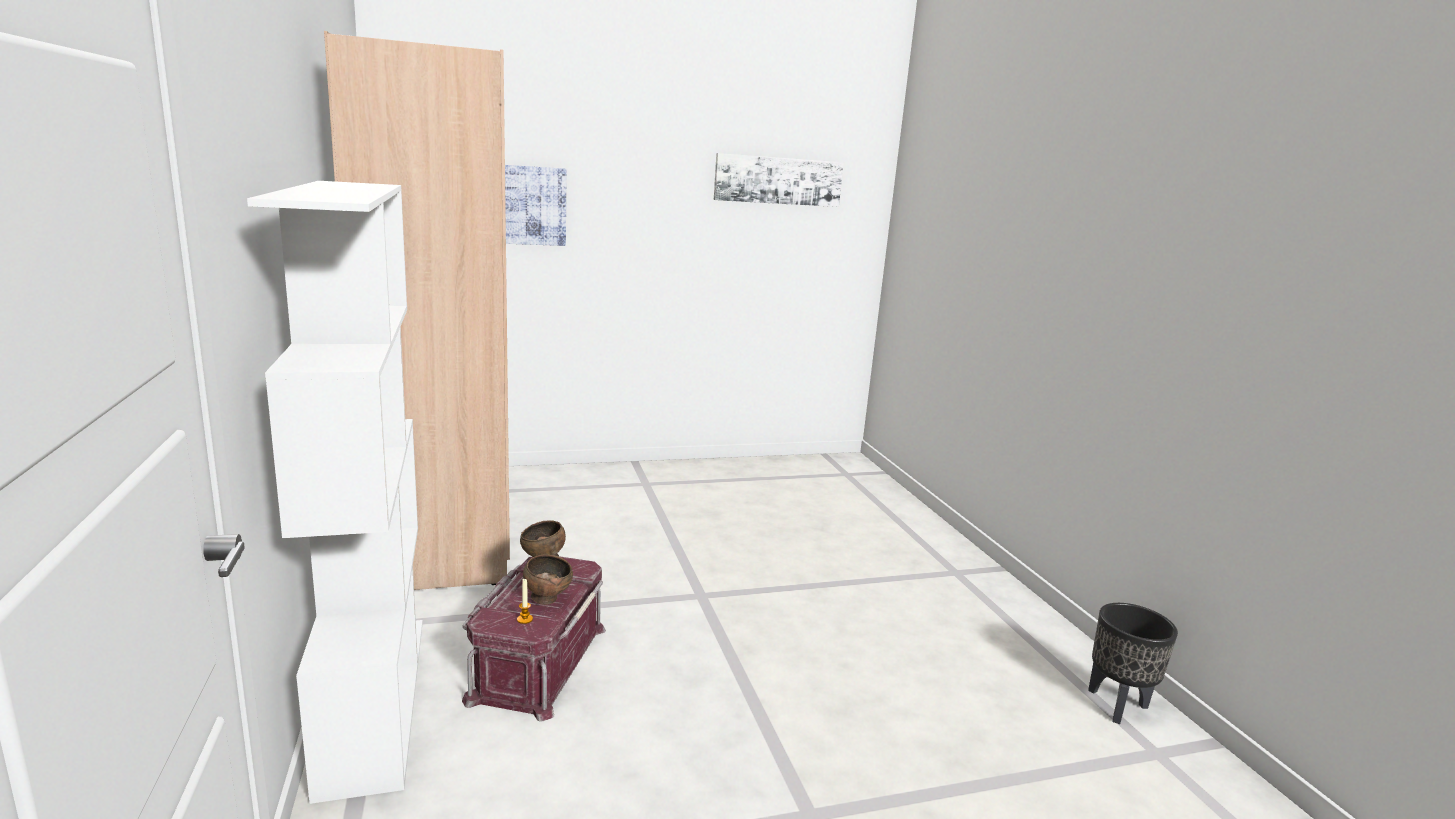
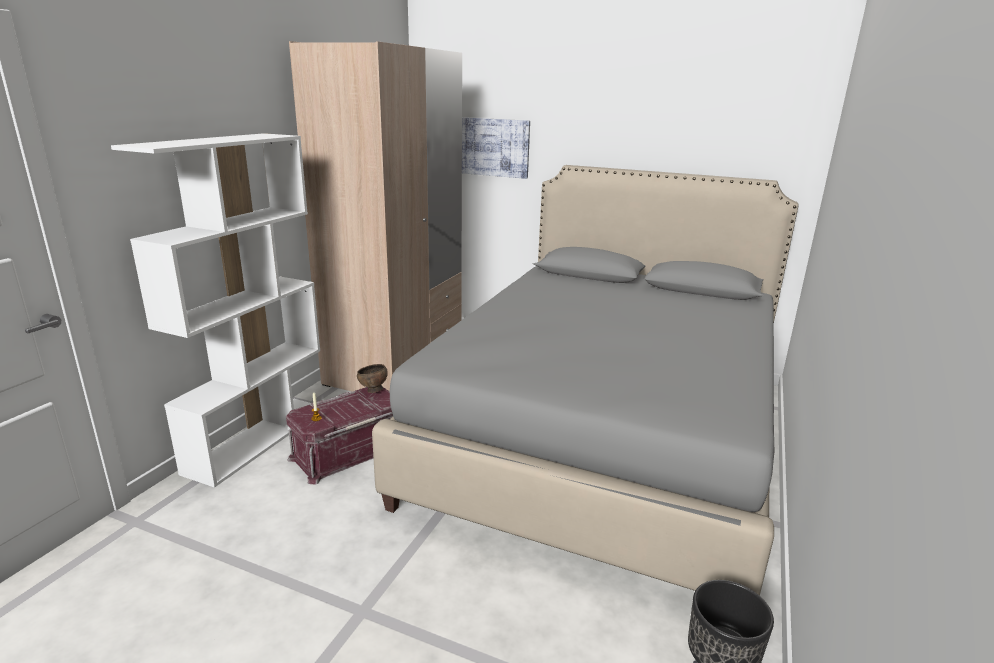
camera: 40 degrees right, 5 degrees up
(547, 600) = (346, 412): brown bowl -> none
(778, 180) = (706, 127): picture -> none
(787, 541) = (605, 435): none -> grey bed

